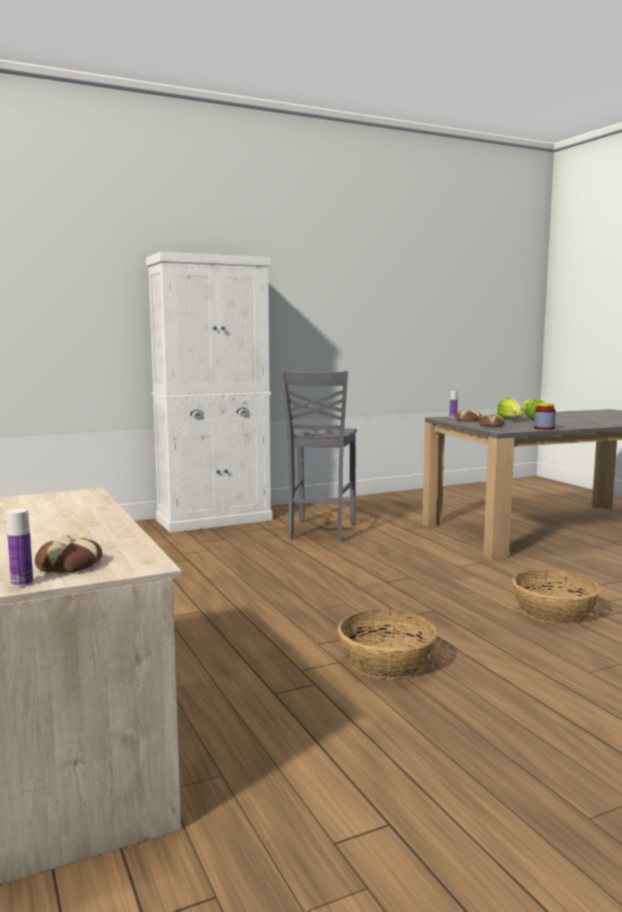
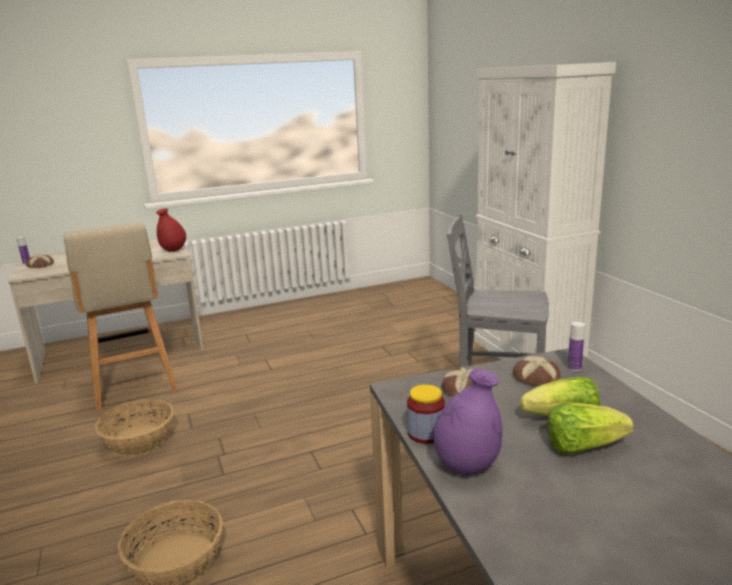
camera: 95 degrees right, 10 degrees up
(63, 495) = (173, 250): none -> red vase
(231, 698) = (134, 387): none -> beige stool
(565, 426) = (467, 466): none -> purple vase

